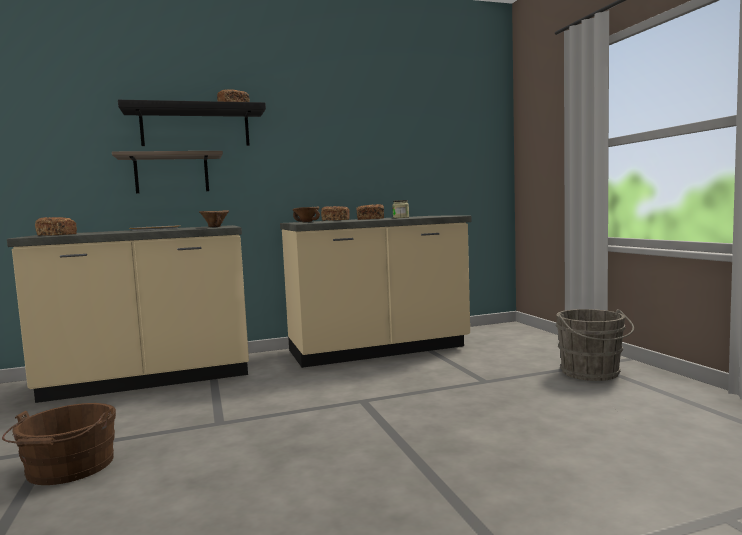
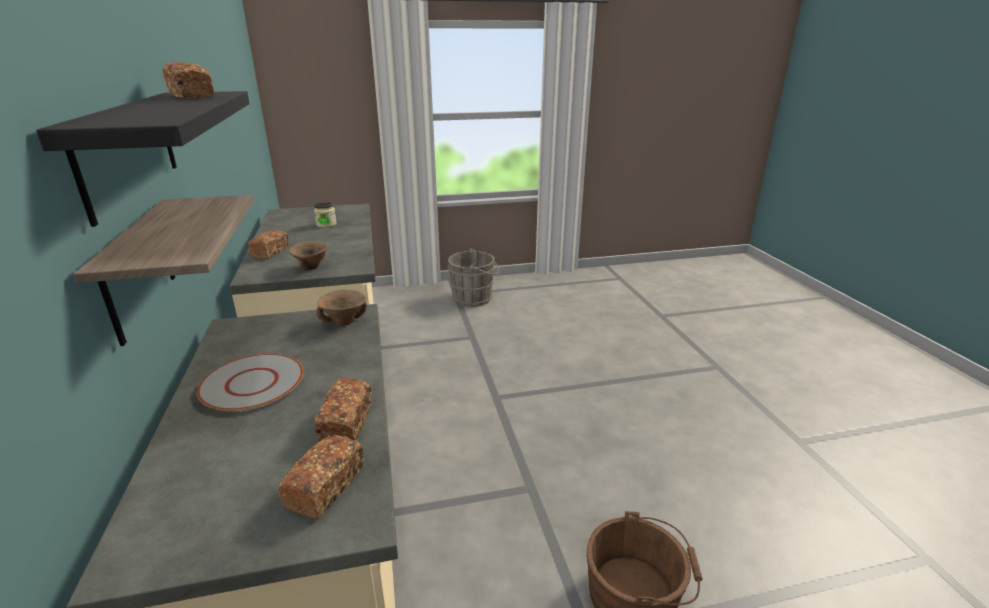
camera: 85 degrees left, 20 degrees up
(370, 219) = (310, 236): bread -> bread (347, 423)

